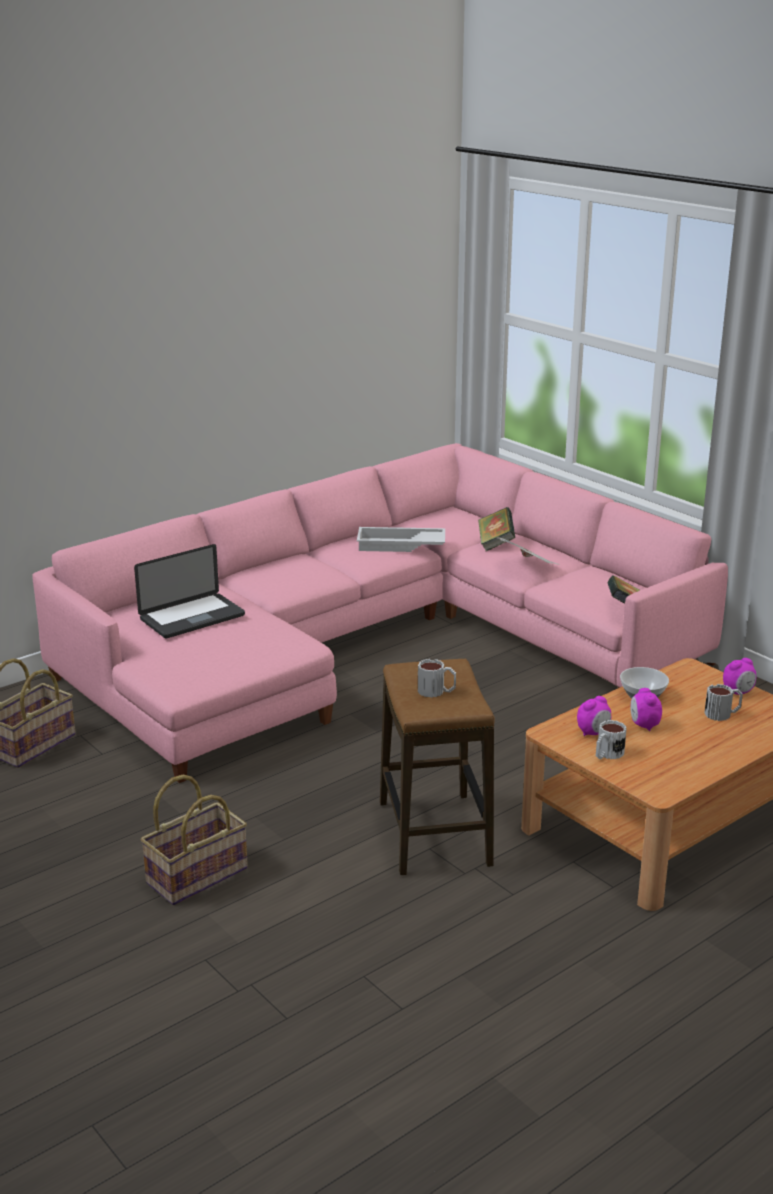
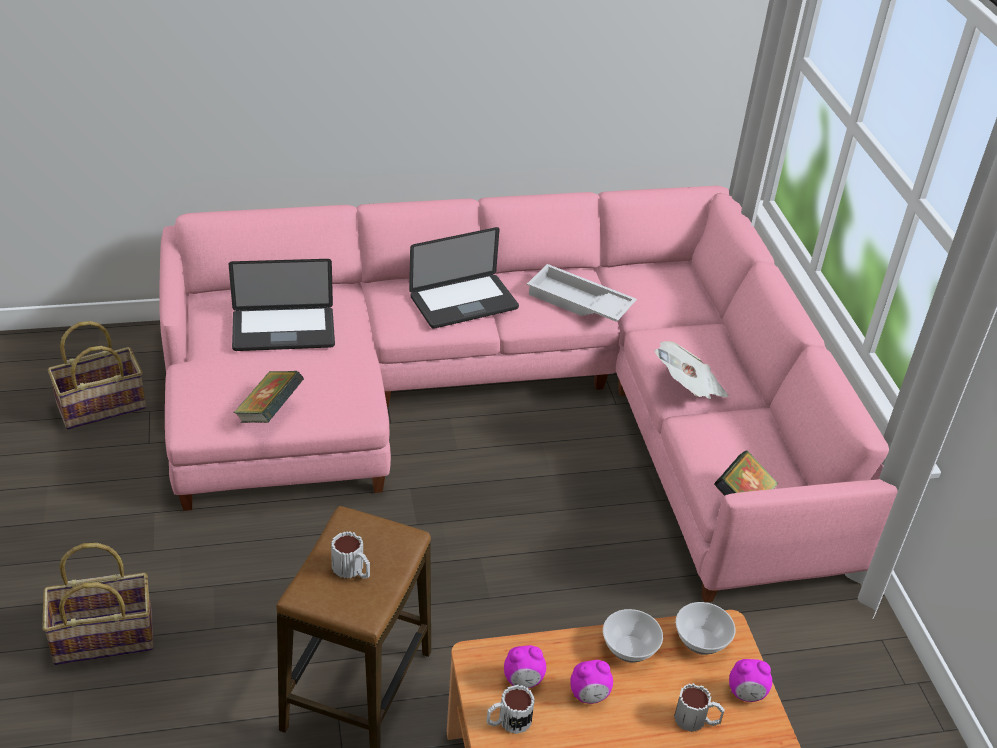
camera: 25 degrees right, 15 degrees up
(315, 567) = (464, 303): none -> laptop
(495, 543) = (685, 336): book -> book (270, 412)
(644, 725) = (589, 695): alarm clock -> alarm clock turned 120 degrees counterclockwise
(682, 678) = (700, 642): none -> bowl

